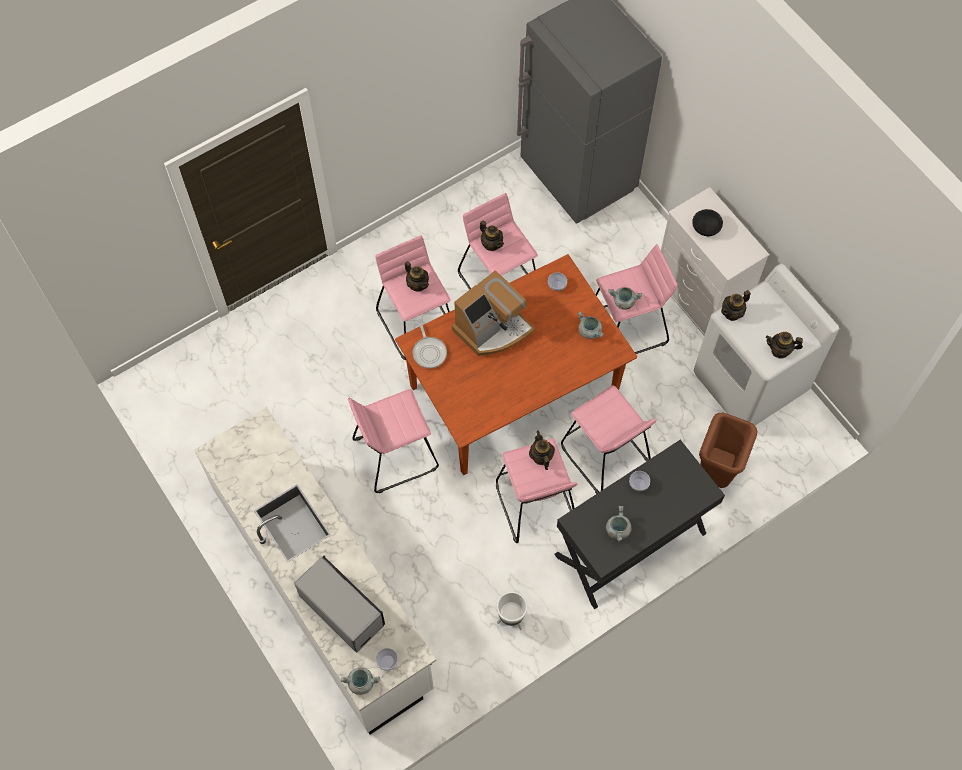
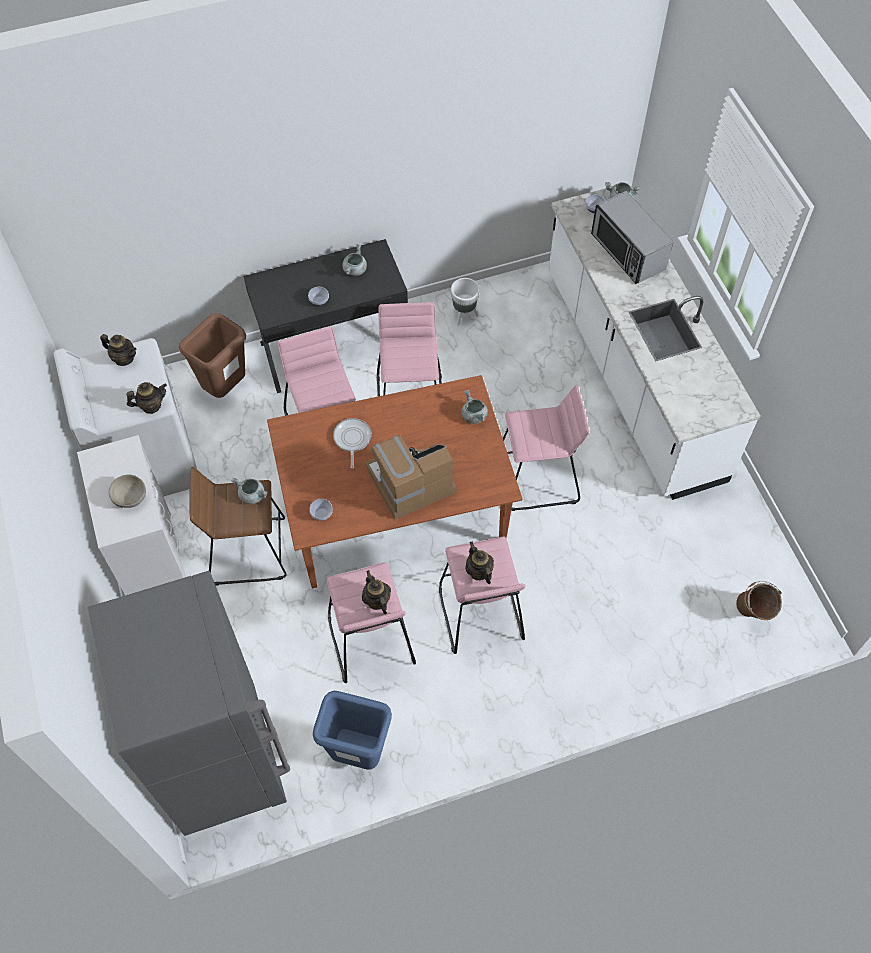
camera: 165 degrees left, 5 degrees down
(190, 376) = (752, 614): none -> brown bucket
(429, 351) = (487, 474): frying pan -> frying pan (352, 439)
(481, 203) = (358, 753): none -> blue trash can
(541, 457) = (401, 363): teapot -> none
(590, 331) = (305, 455): grey cooking pot -> grey cooking pot (473, 416)
(626, 328) = (248, 550): pink stool -> brown stool
(706, 228) = (130, 498): black bowl -> beige bowl

